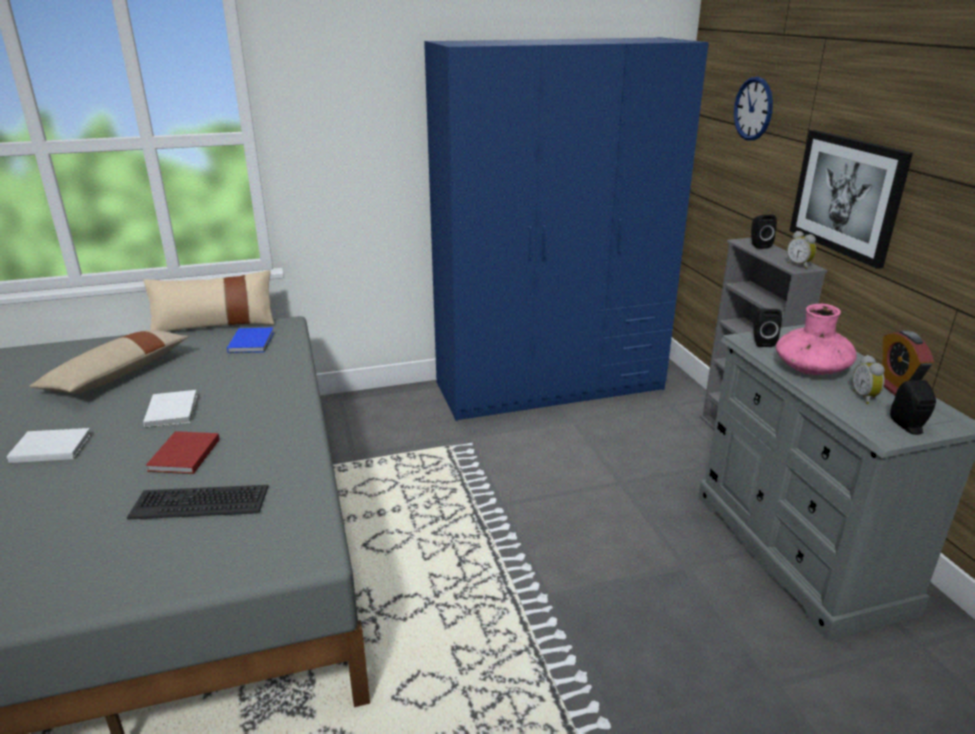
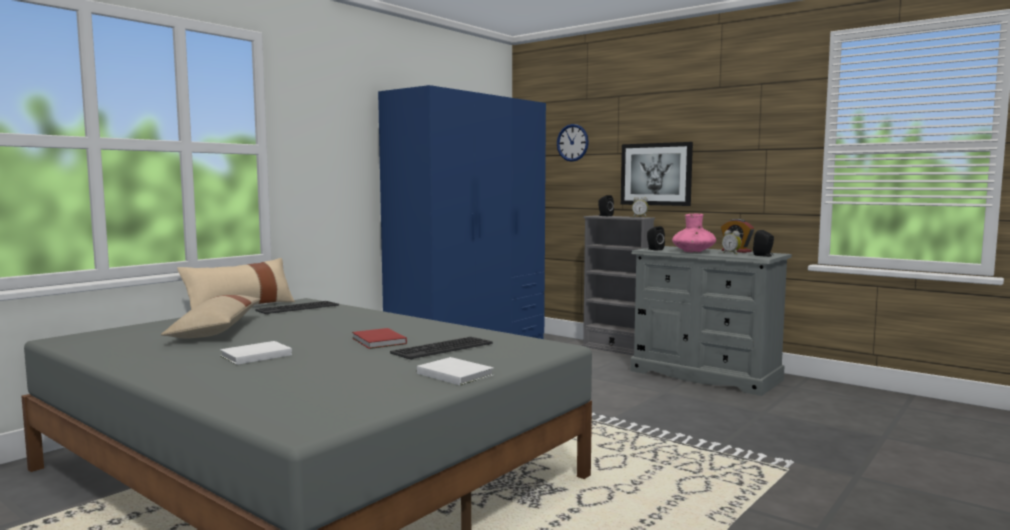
camera: 35 degrees left, 20 degrees down
(173, 410) = (315, 332): white book -> white book (454, 374)
(252, 342) = (297, 308): blue book -> keyboard

